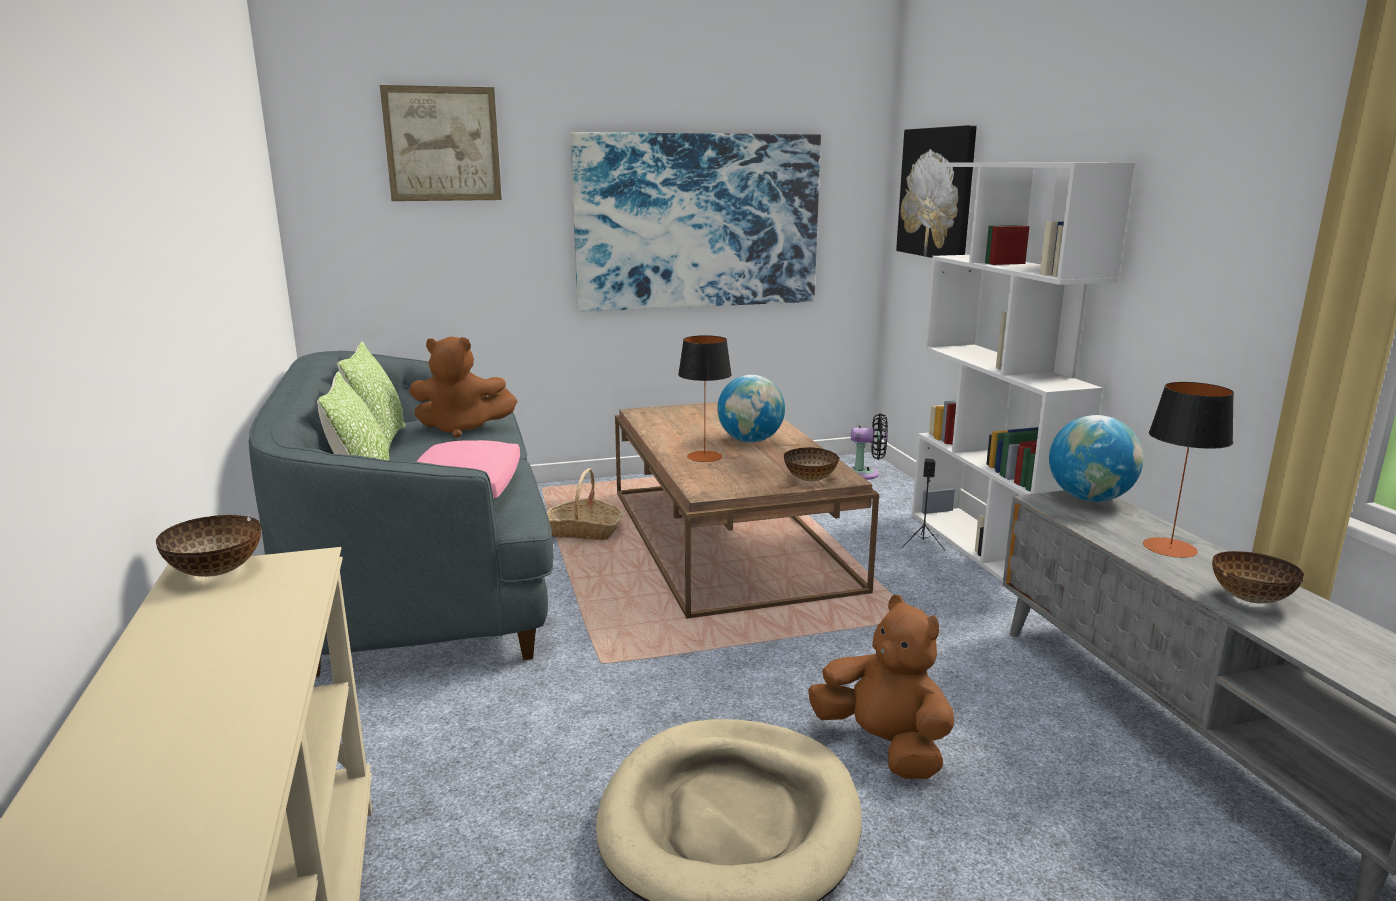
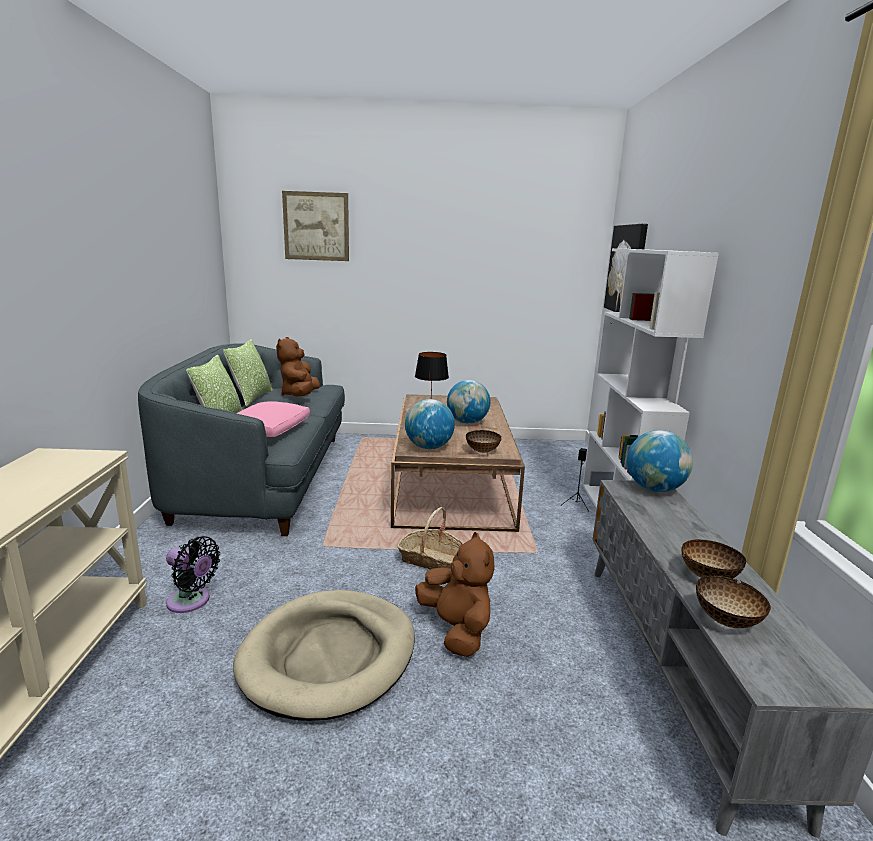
camera: 15 degrees right, 0 degrees up
(216, 572) = (53, 455): bowl -> bowl (727, 621)
(462, 429) = (300, 395): brown plush toy -> brown plush toy turned 75 degrees clockwise
(584, 531) = (368, 466): basket -> basket (431, 559)
(698, 221) = (471, 280): picture -> none
(729, 484) = (428, 447): none -> globe
(866, 474) = (570, 454): black fan -> black fan (191, 601)
(1170, 548) = (681, 531): table lamp -> none

